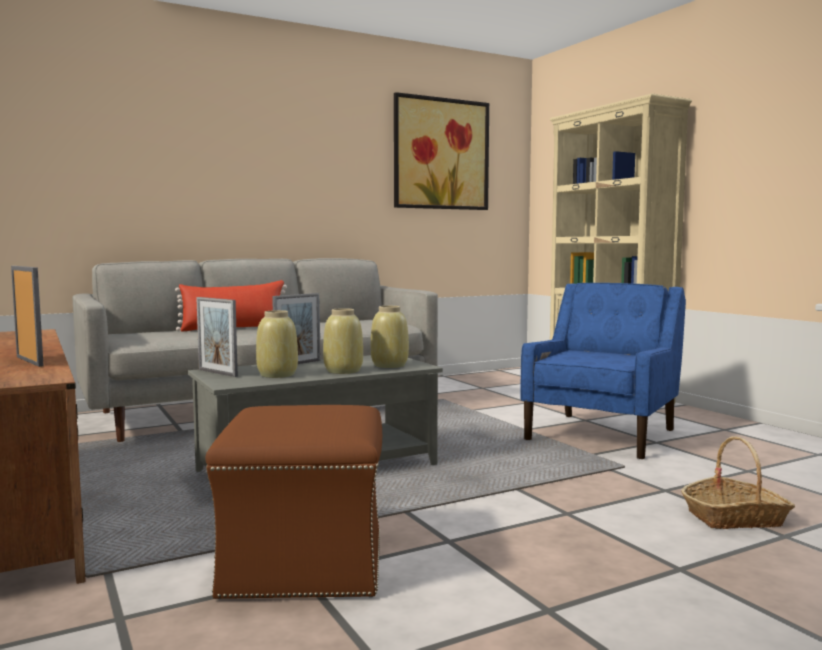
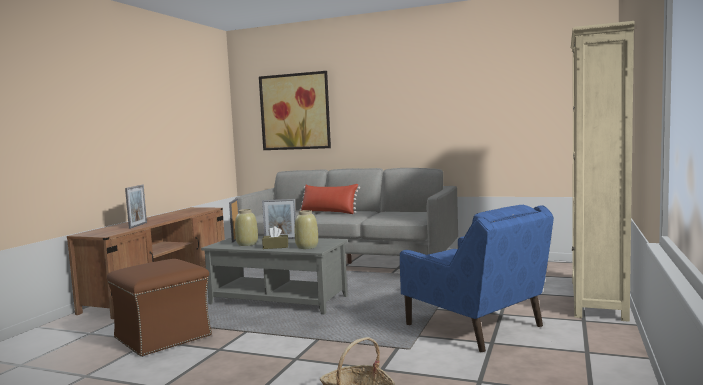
camera: 50 degrees right, 0 degrees up
(343, 371) = (275, 247): beige vase -> brown tissue box
(441, 154) = (516, 82): picture -> picture (295, 111)
(602, 434) = (474, 326): blue armchair -> blue armchair turned 60 degrees clockwise

